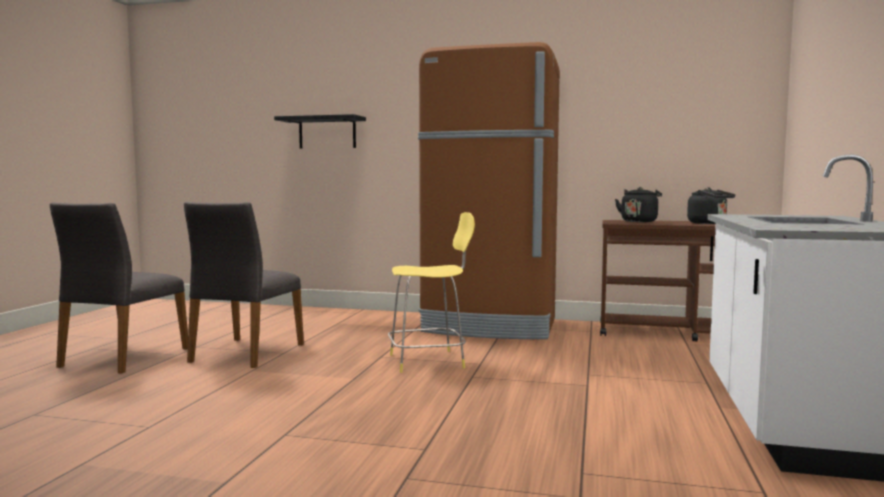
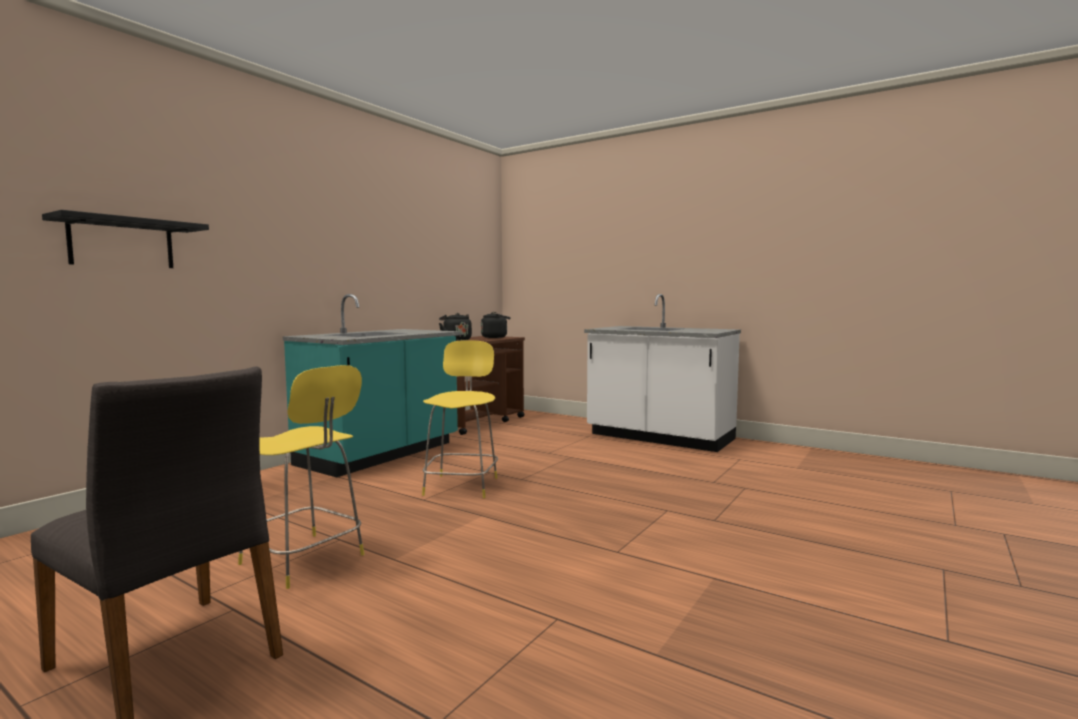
camera: 70 degrees left, 0 degrees up
(245, 353) = (305, 560): grey chair -> yellow stool
(490, 326) = (381, 454): brown fridge -> turquoise counter

